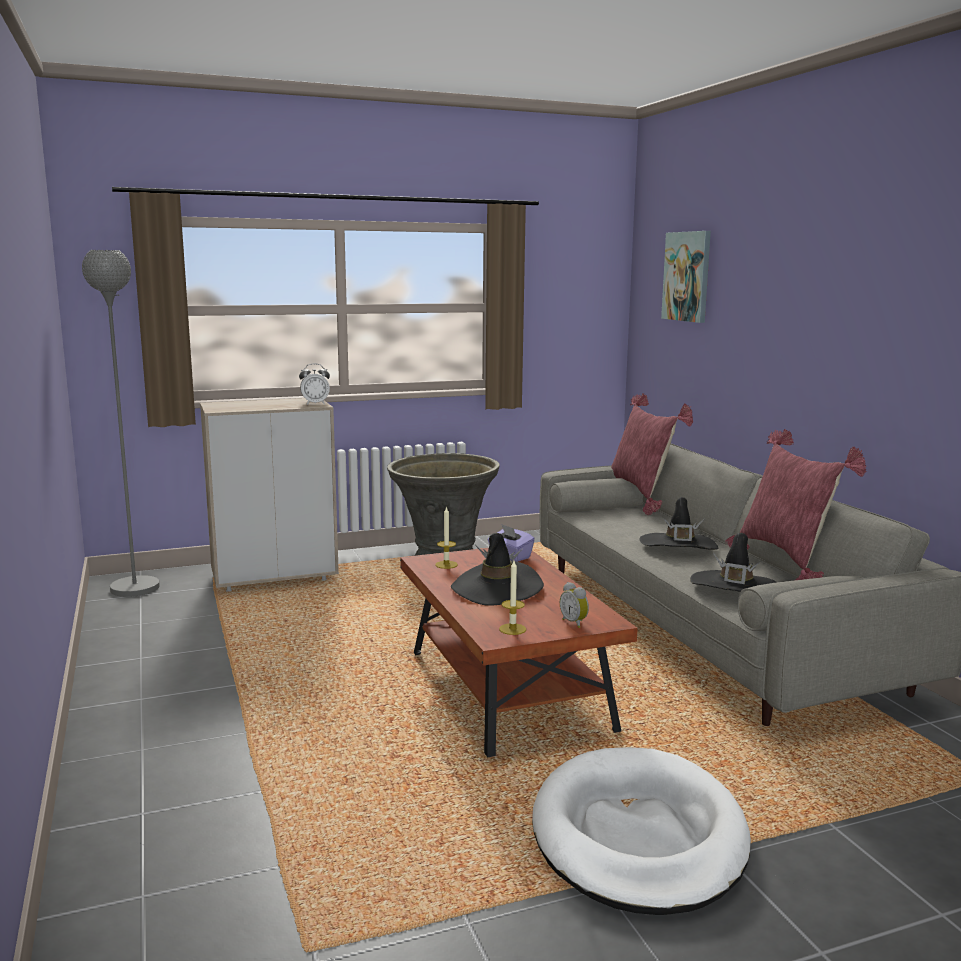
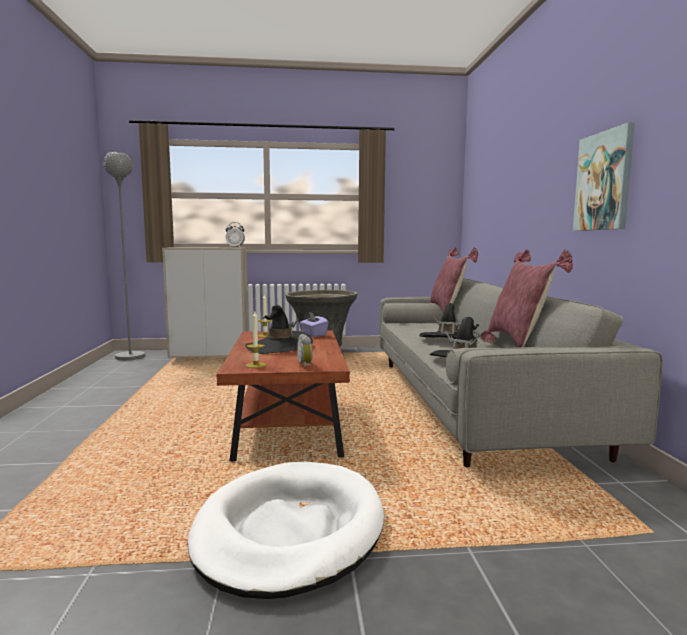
camera: 15 degrees right, 5 degrees down
(687, 276) = (489, 168): picture -> picture (604, 181)

